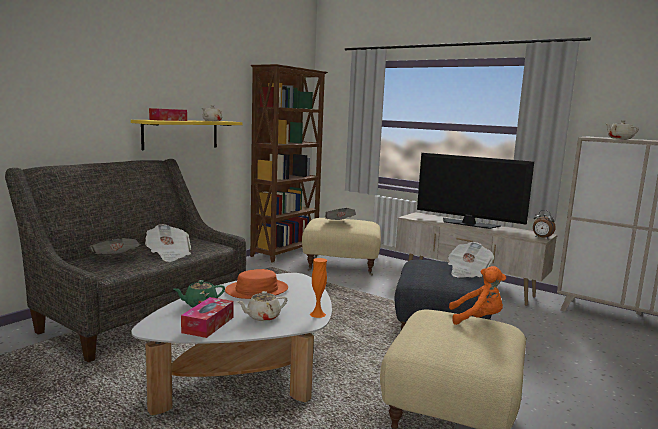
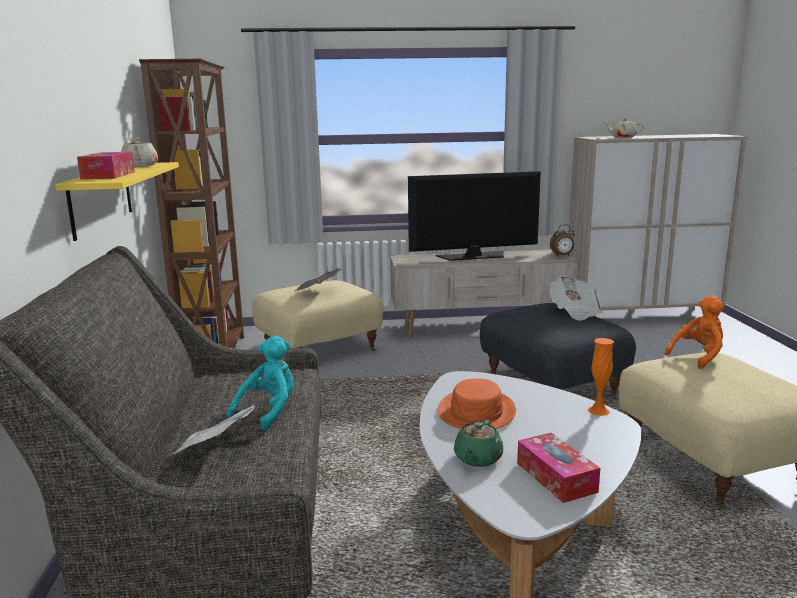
camera: 40 degrees left, 5 degrees up
(168, 255) = (269, 411): newspaper -> turquoise plush toy
(262, 317) = (570, 439): beige teapot -> none

